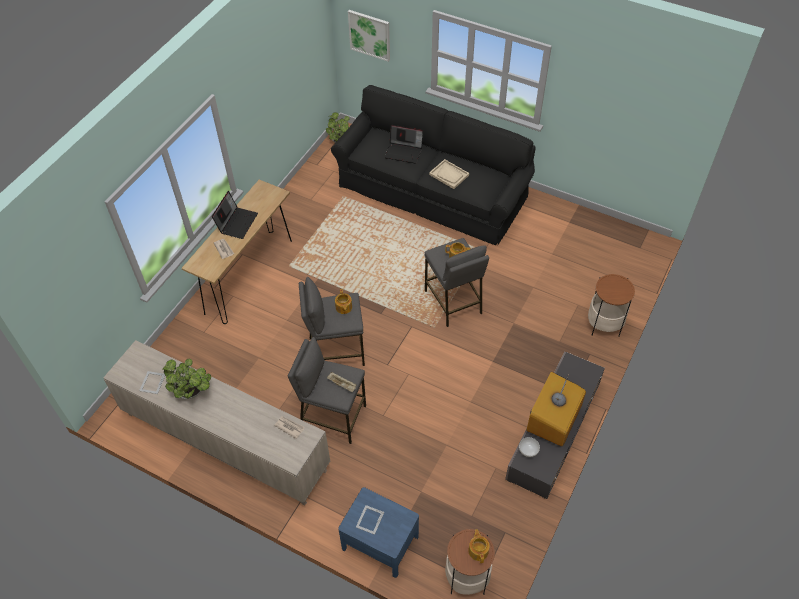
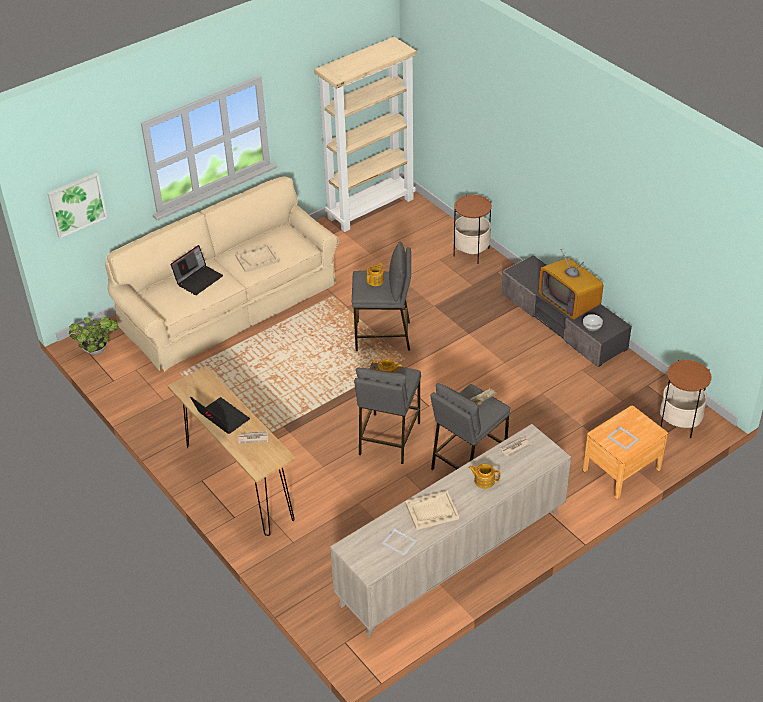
camera: 65 degrees left, 10 degrees down
(193, 392) = (431, 511): potted plant -> beige tray
(380, 542) = (621, 469): blue nightstand -> brown nightstand
(432, 191) = (229, 305): black sofa -> beige sofa
(478, 550) = (690, 369): teapot -> teapot (484, 480)
(613, 230) = (371, 208): none -> beige bookcase

